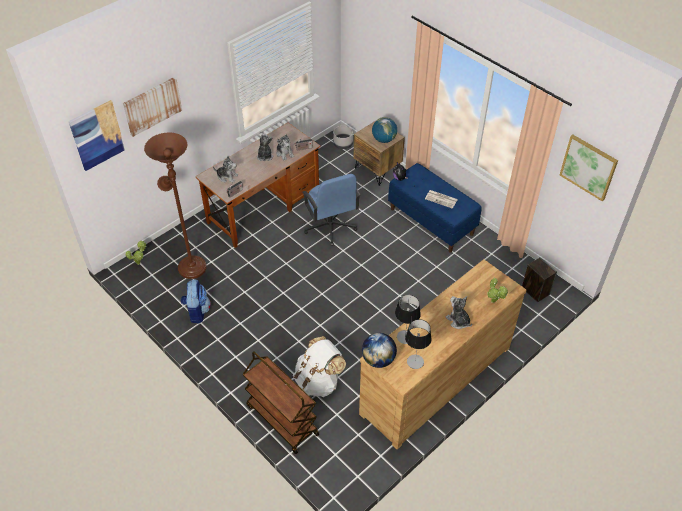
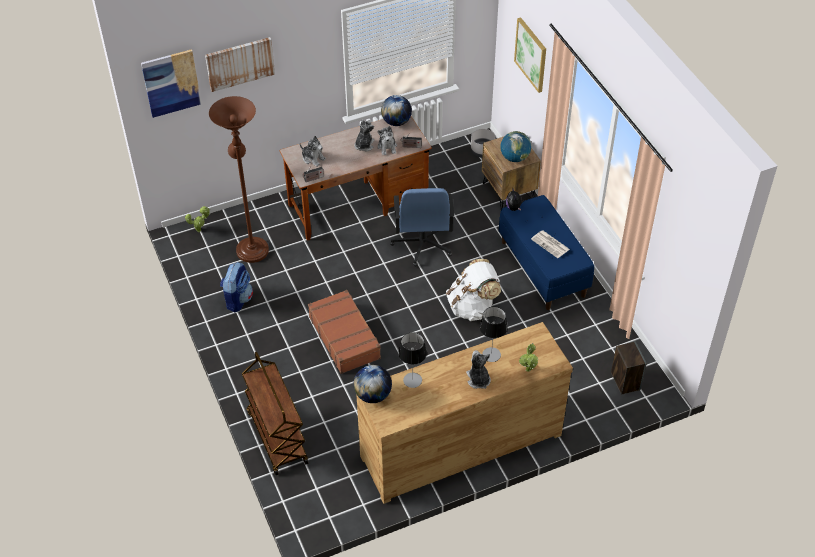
camera: 20 degrees right, 0 degrees up
(282, 132) = (396, 122): none -> globe
(301, 318) = (345, 337): none -> brown suitcase
(318, 381) = (333, 408): white backpack -> white backpack (472, 307)
(415, 361) = (410, 408): table lamp -> table lamp (491, 354)
(588, 167) = (690, 247): picture -> picture (531, 54)

